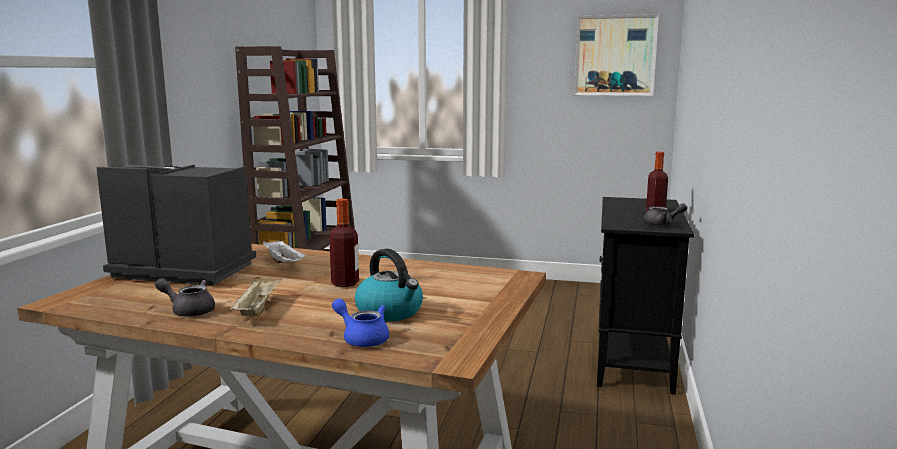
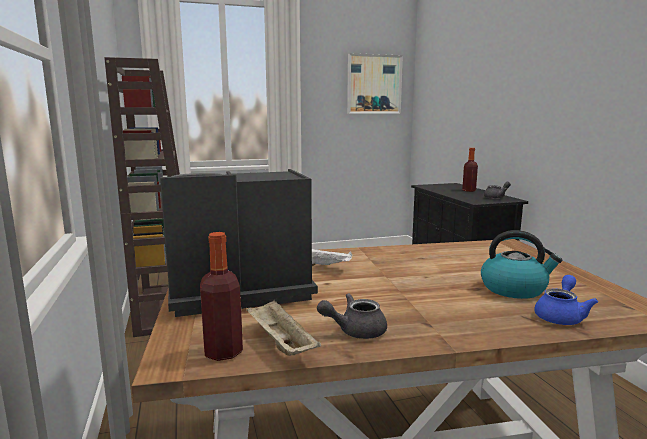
camera: 30 degrees left, 0 degrees up
(257, 309) = (412, 313): beige tray -> beige tray (280, 343)
(345, 283) = (414, 273): bottle -> bottle (223, 352)
(362, 338) = (561, 316): blue teapot -> blue teapot turned 120 degrees clockwise

